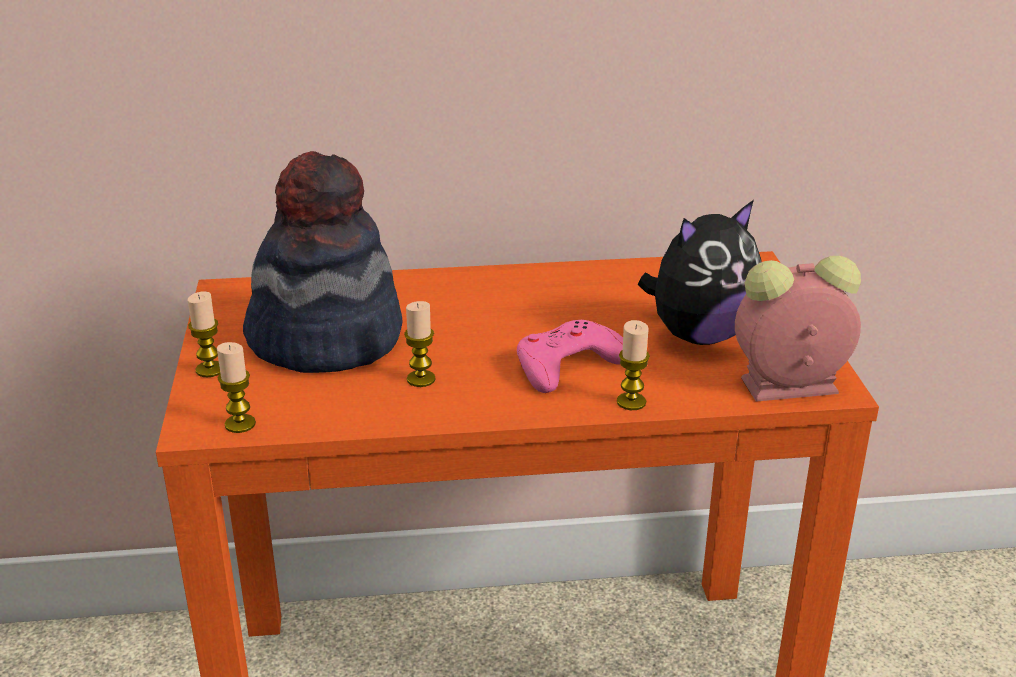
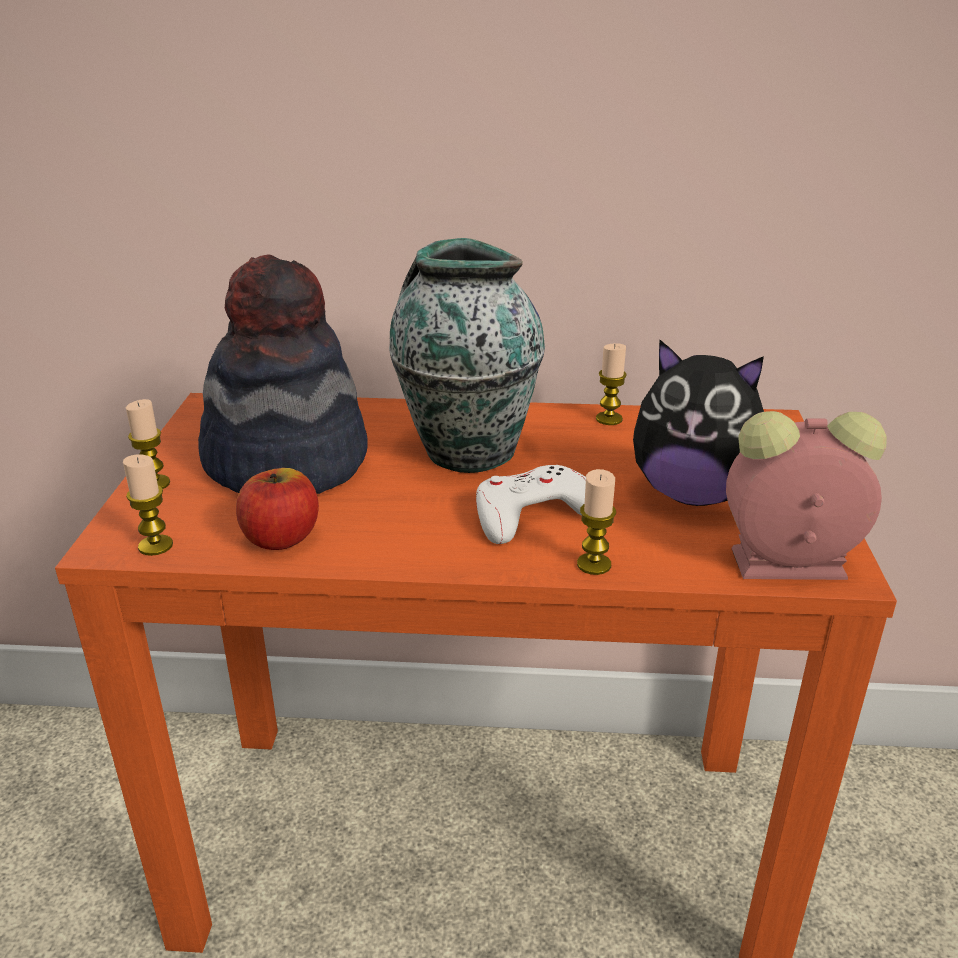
camera: 10 degrees right, 0 degrees up
(351, 406) = (281, 538): none -> apple
(421, 379) = (367, 515): candle -> candle (609, 419)
(488, 313) = (466, 450): none -> vase
(568, 365) = (534, 514): pink game controller -> white game controller
(699, 335) = (693, 494): plush toy -> plush toy turned 45 degrees clockwise

